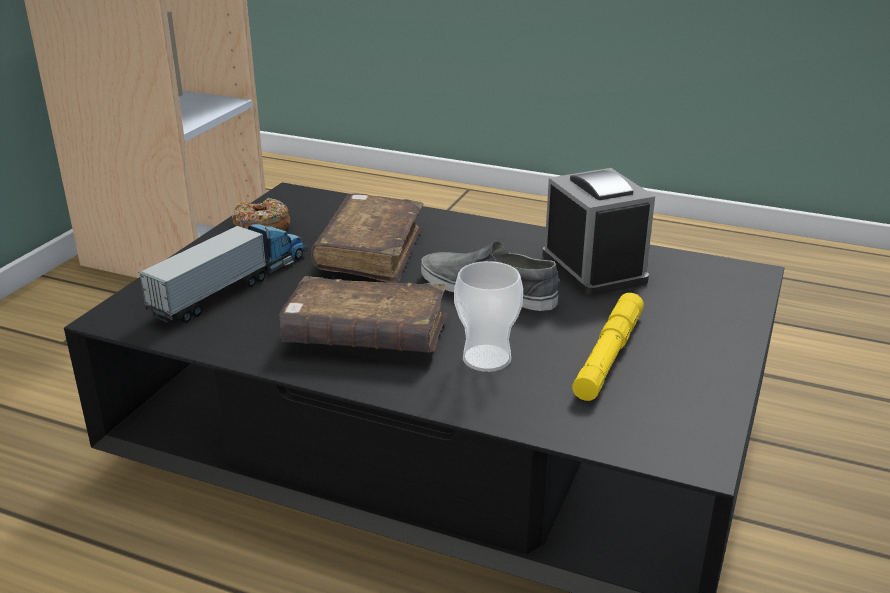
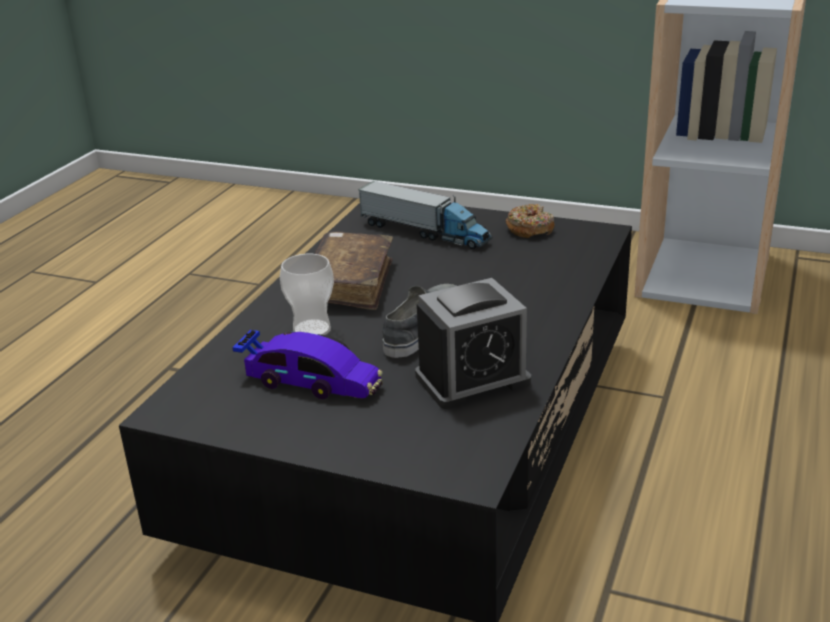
camera: 90 degrees right, 0 degrees up
(371, 252) = (488, 274): brown book -> none
(608, 354) = (311, 381): yellow flashlight -> toy car

